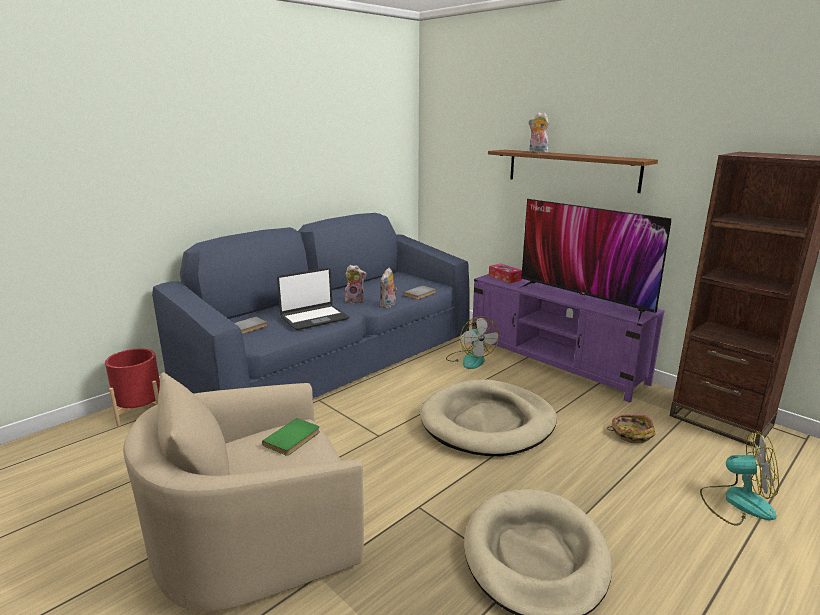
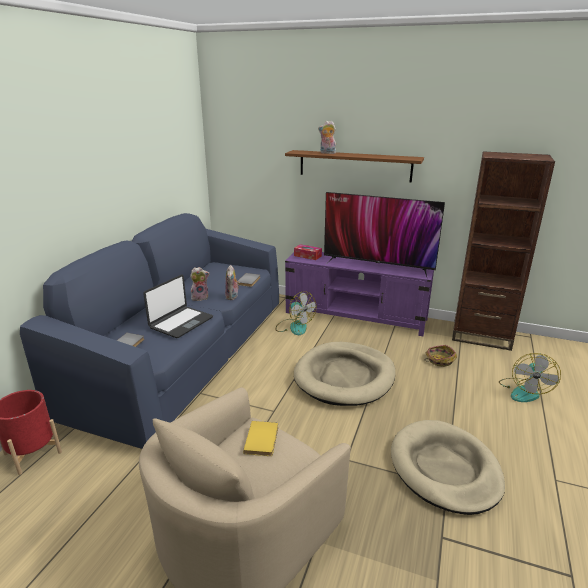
camera: 25 degrees left, 5 degrees up
(293, 439) = (263, 440): green book -> yellow book
(736, 502) = (524, 391): fan -> fan turned 120 degrees clockwise

